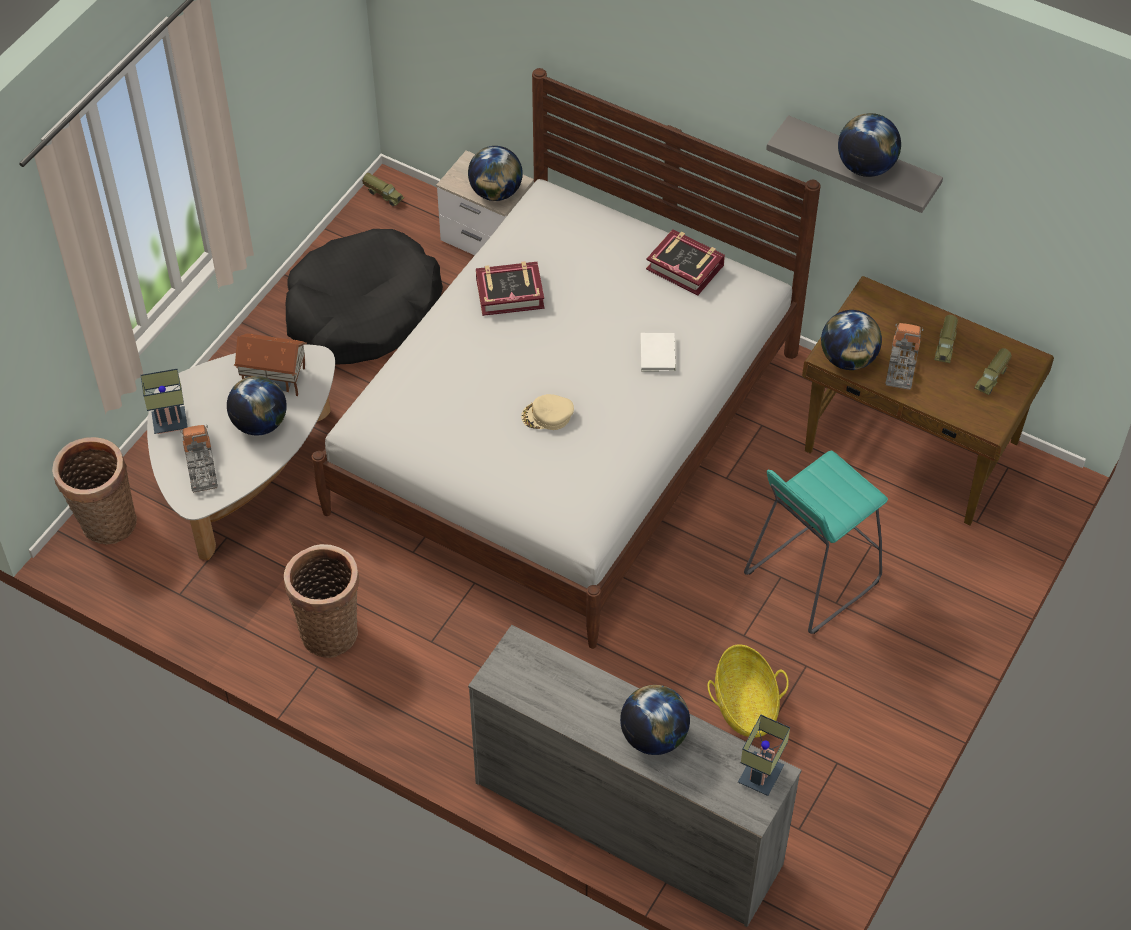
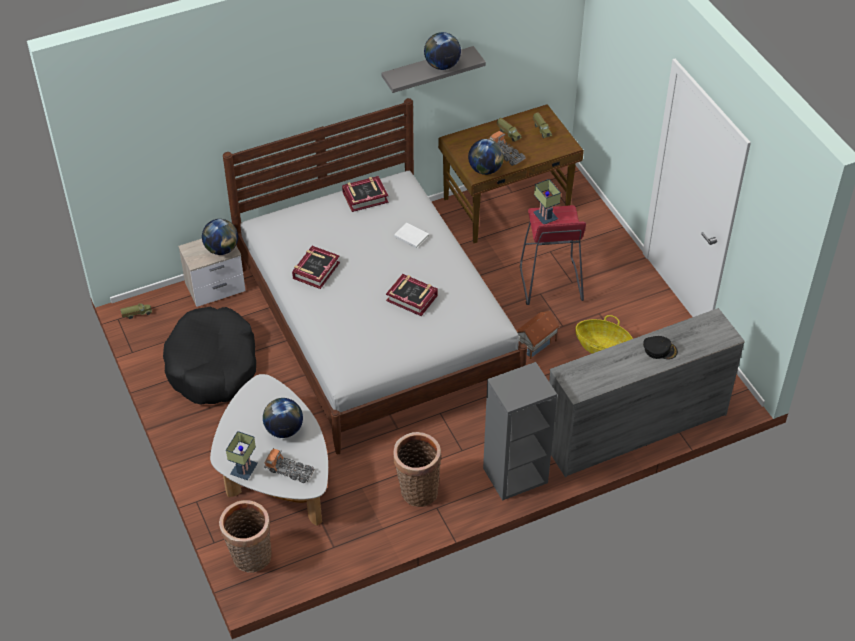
camera: 55 degrees left, 5 degrees down
(274, 378) = (257, 408): toy house -> toy house (536, 344)
(434, 724) = (515, 476): none -> grey bookcase
(547, 416) = (412, 298): beige cap -> book
(654, 737) = (660, 350): globe -> black cap
(761, 778) = (712, 323): table lamp -> table lamp (546, 217)
(811, 577) = (550, 283): turquoise stool -> red stool

